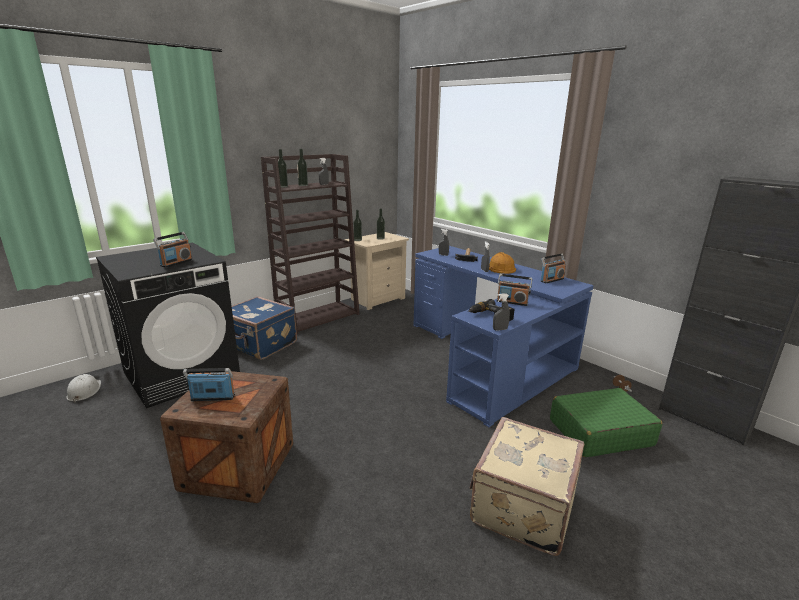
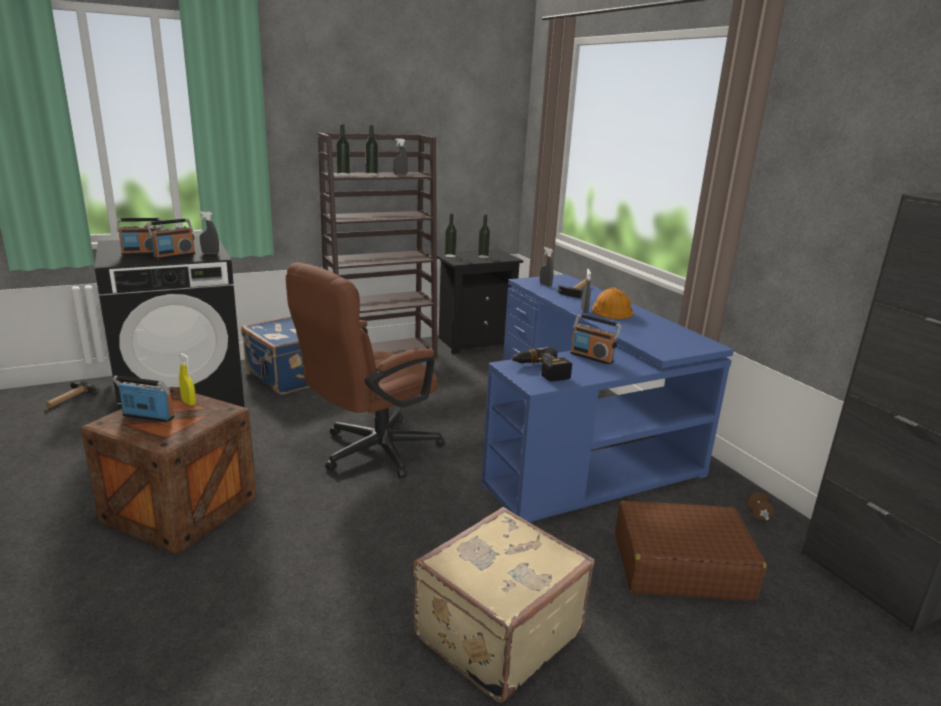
camera: 15 degrees right, 0 degrees up
(84, 391) = (69, 399): white hard hat -> hammer
(237, 380) = (189, 403): none -> yellow spray bottle
(355, 393) = (370, 453): none -> brown office chair
(377, 299) = (473, 341): beige nightstand -> black nightstand
(500, 329) = (538, 388): grey spray bottle -> grey spray bottle (210, 253)
(551, 280) = (673, 335): radio -> radio (143, 253)
(599, 432) = (680, 566): green suitcase -> brown suitcase

